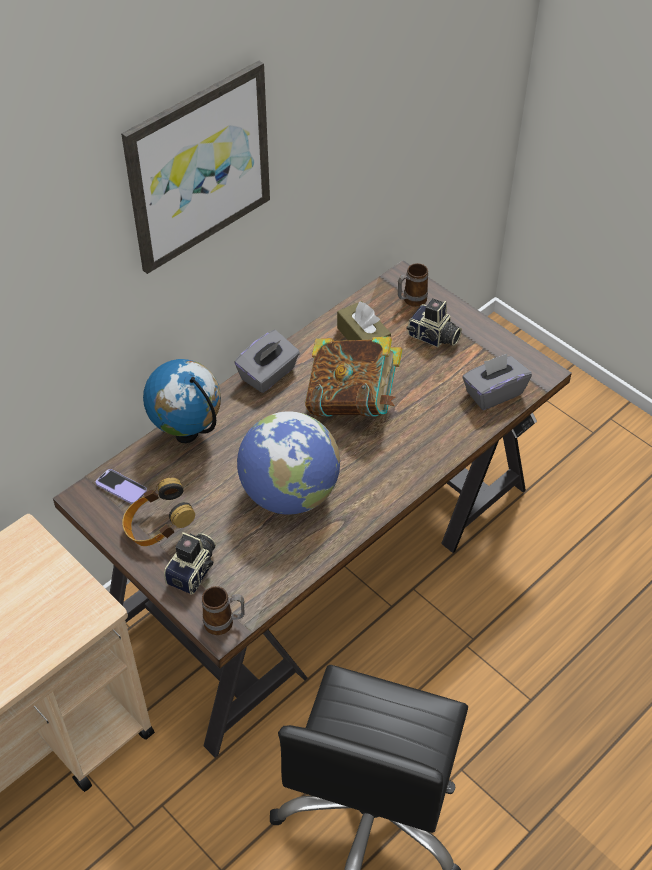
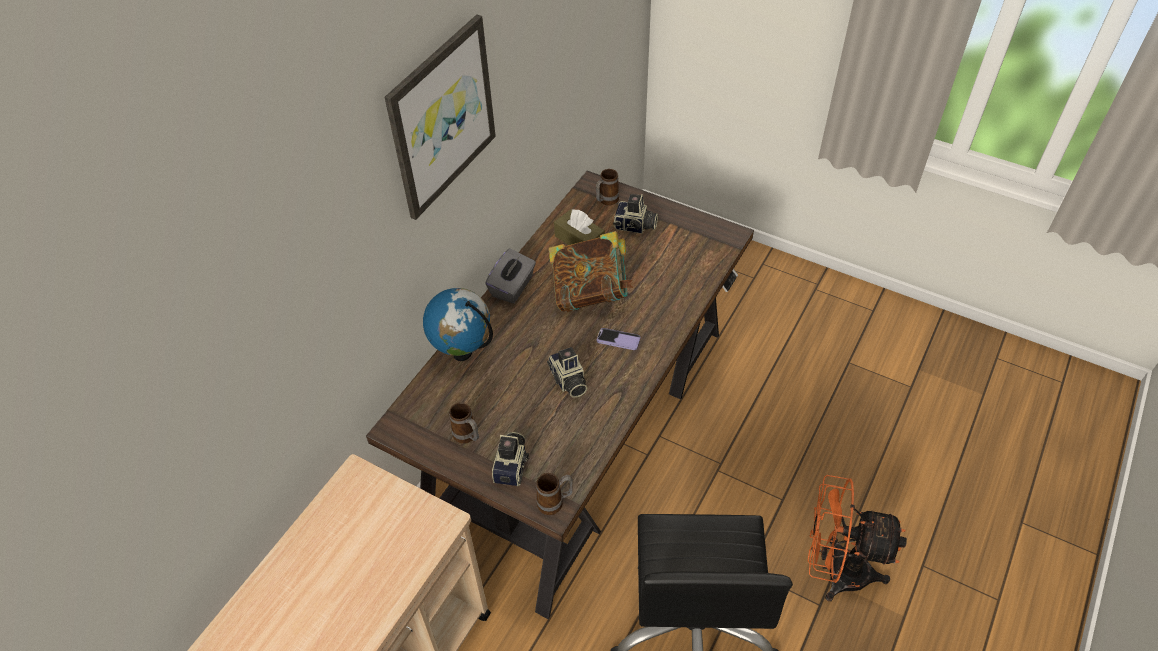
camera: 15 degrees left, 0 degrees up
(121, 487) = (423, 411): phone -> phone (618, 340)
(158, 527) = (468, 437): headphones -> mug
(289, 494) = (568, 381): globe -> camera
(493, 393) = (700, 260): grey tissue box -> none
(564, 798) = (835, 570): none -> orange fan

